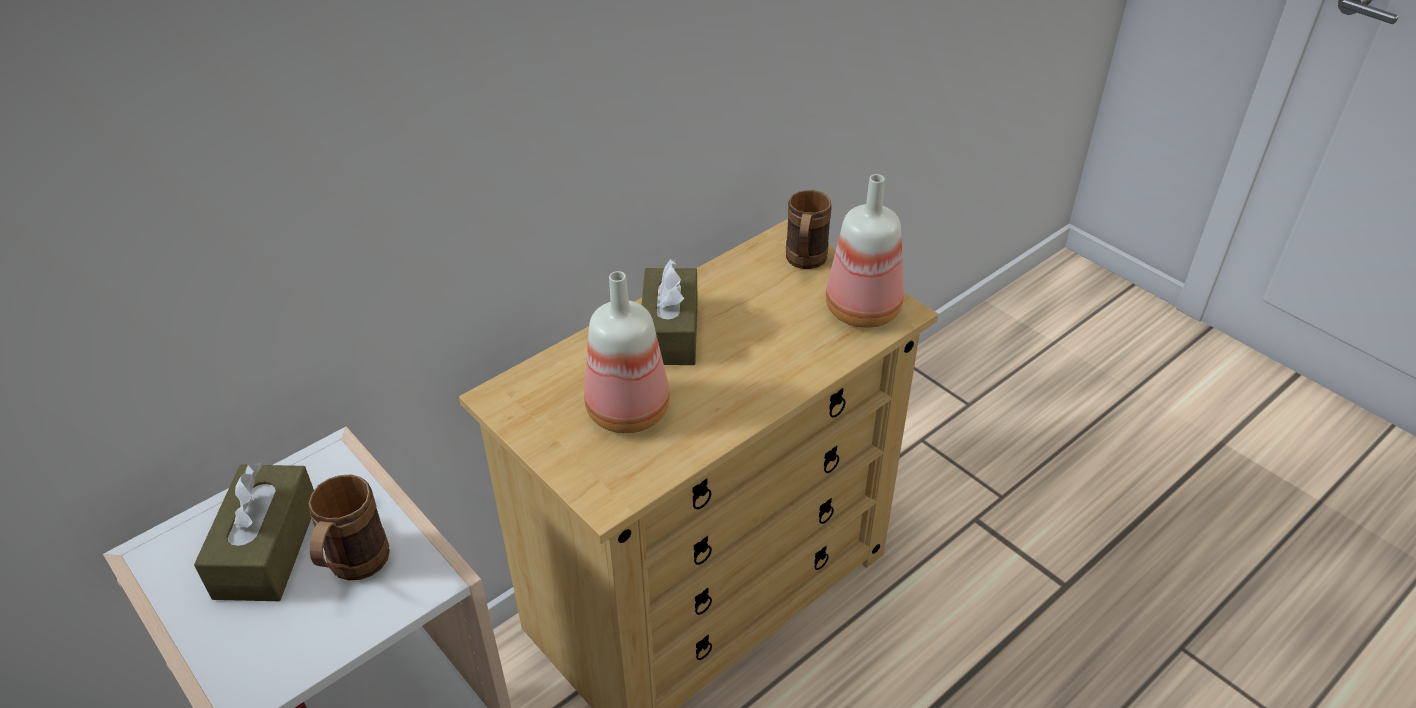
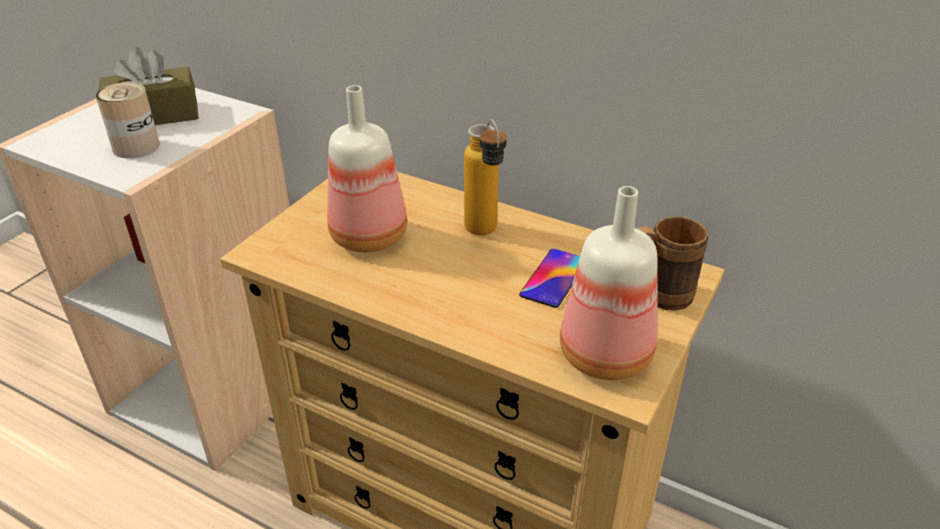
camera: 70 degrees right, 5 degrees down
(353, 570) = (136, 147): brown mug -> can
(670, 332) = (485, 235): brown tissue box -> bottle
(756, 308) = (554, 278): none -> phone

